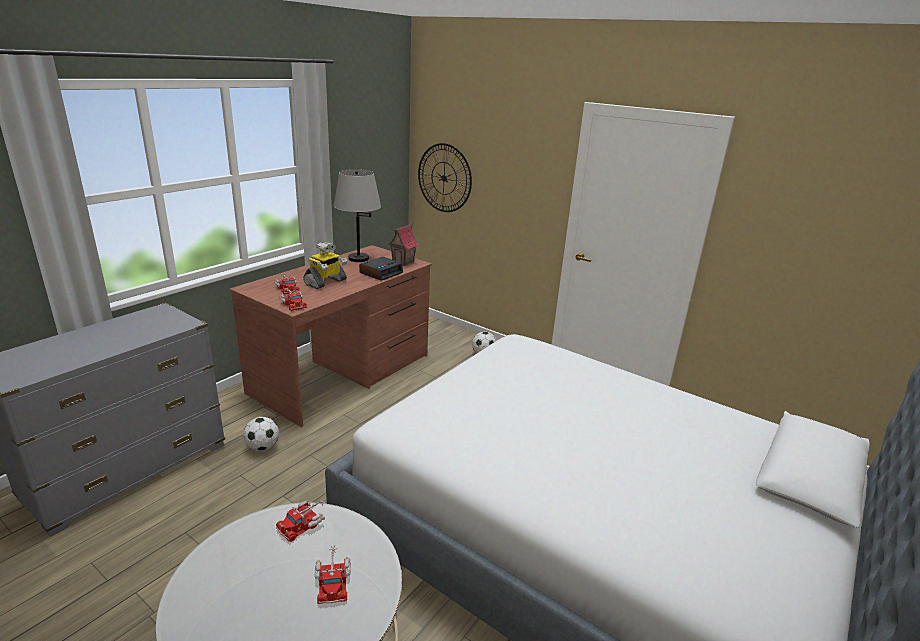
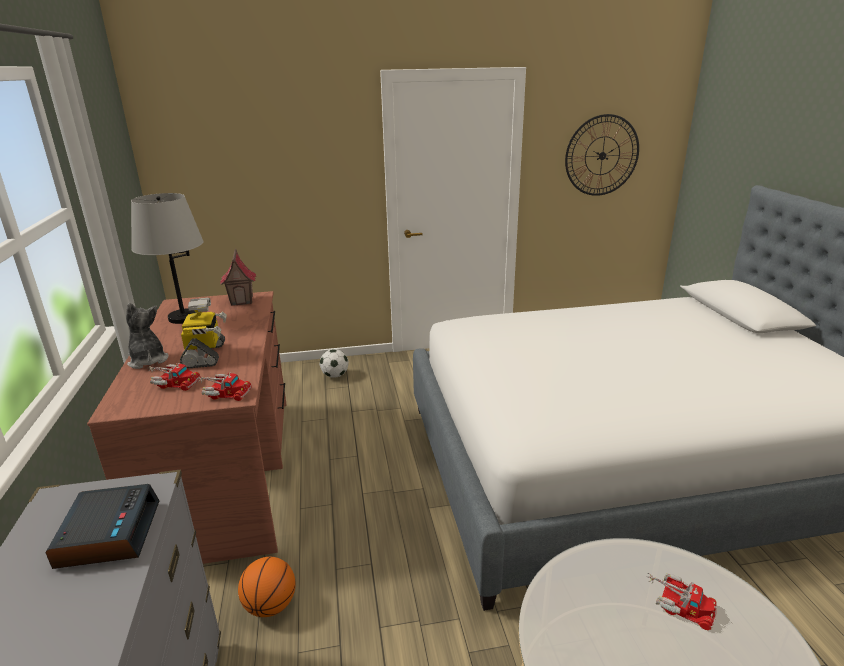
camera: 45 degrees left, 0 degrees up
(262, 447) = (270, 605): football -> basketball
(301, 272) = (148, 360): none -> plush toy
(304, 523) = (572, 590): toy truck -> none
(381, 273) = (245, 319): alarm clock -> alarm clock (109, 533)
(444, 178) = (207, 191): wall clock -> wall clock (602, 155)

